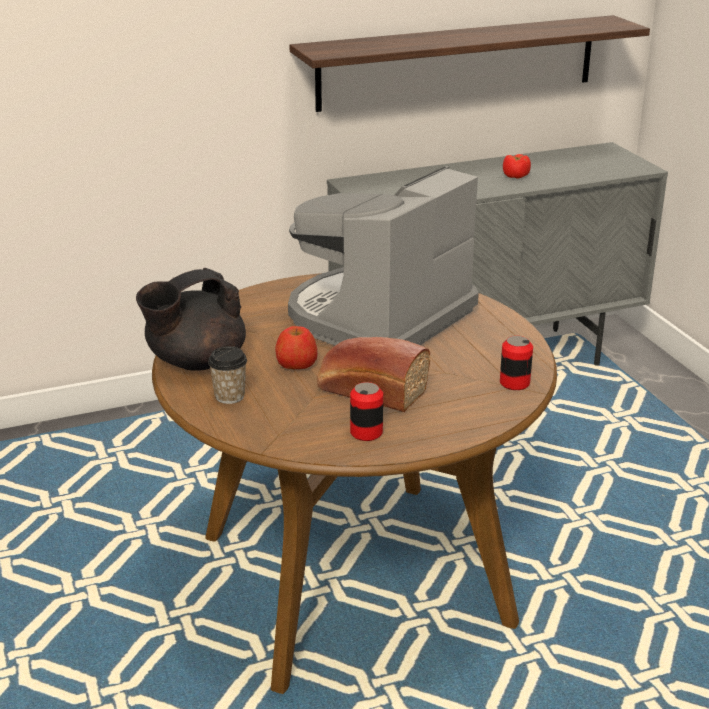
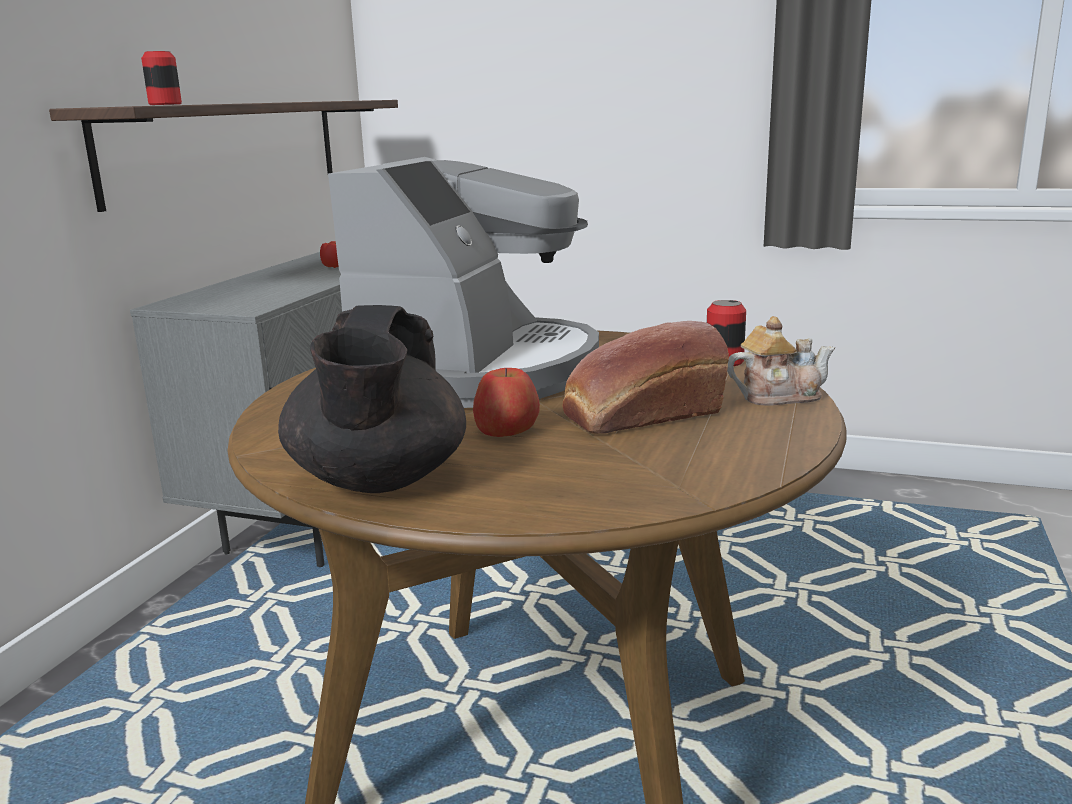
camera: 50 degrees left, 10 degrees down
(229, 396) = (519, 486): cup -> none
(366, 432) = (741, 440): can -> can (165, 104)
(378, 318) = (478, 372): coffee machine -> coffee machine turned 150 degrees counterclockwise
(463, 422) = (778, 396): none -> teapot

